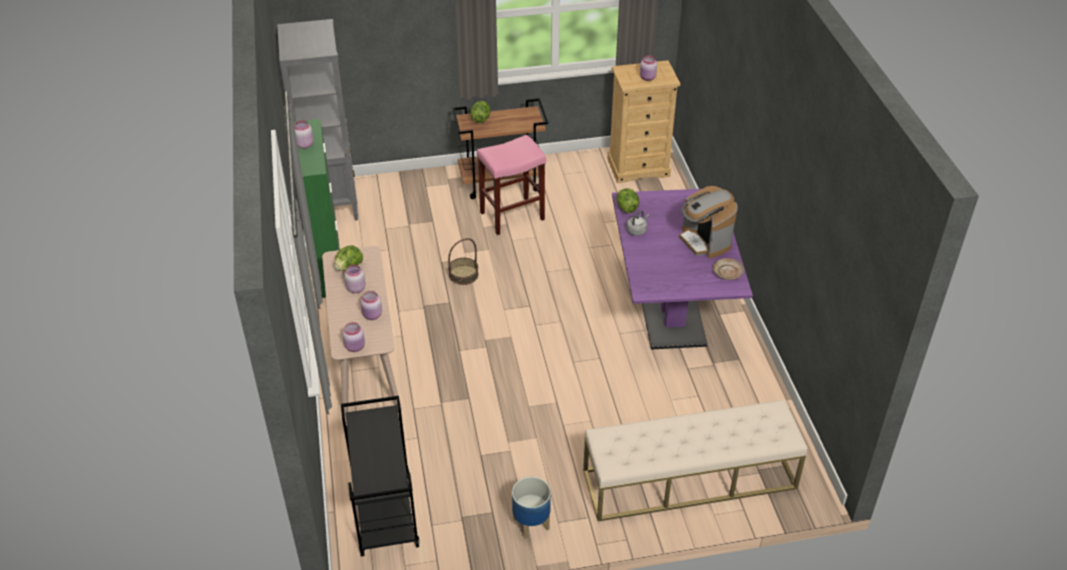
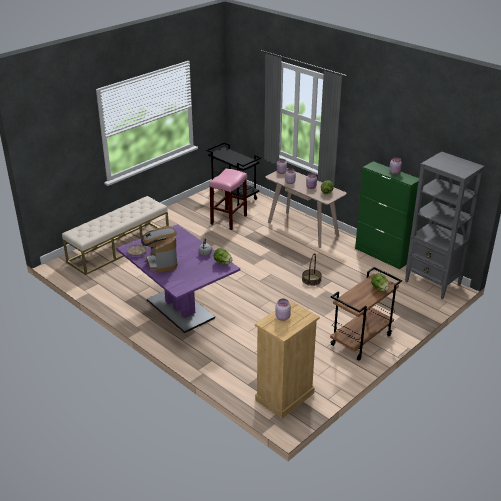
camera: 145 degrees right, 10 degrees down
(512, 215) = (326, 322): pink stool -> pink stool (228, 220)
(530, 524) = (175, 213): planter -> none
(704, 241) = (161, 262): coffee machine -> coffee machine turned 135 degrees counterclockwise

